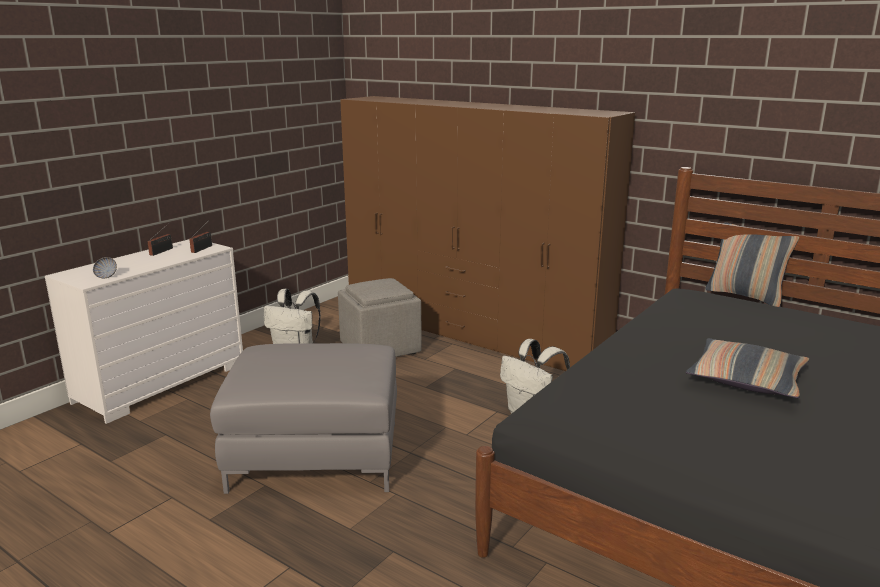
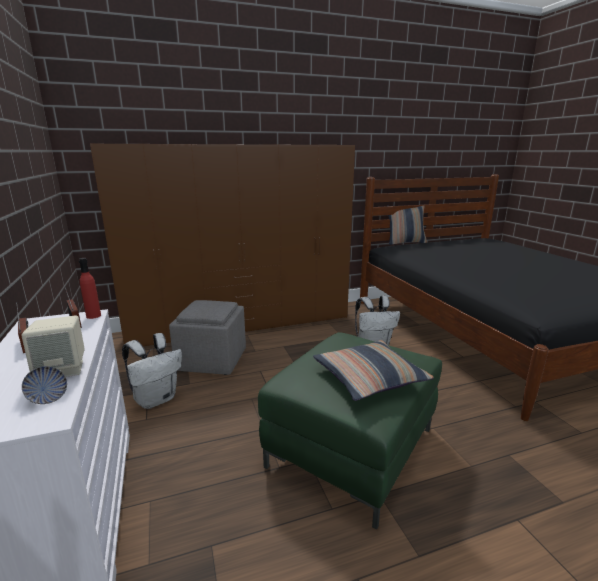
camera: 55 degrees left, 0 degrees up
(137, 268) = (62, 370): none -> beige speaker
(216, 249) = (93, 316): none -> red bottle
(316, 456) = (351, 447): grey ottoman -> green ottoman
(746, 379) = (519, 266): pillow -> pillow (369, 378)

